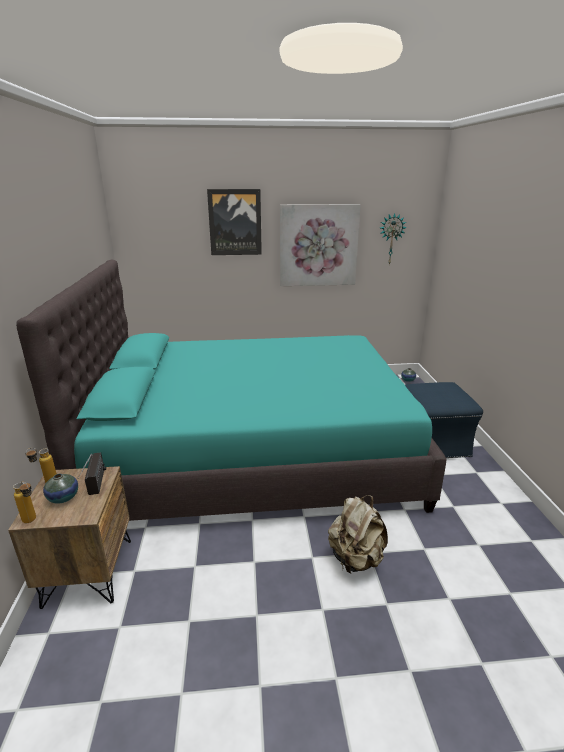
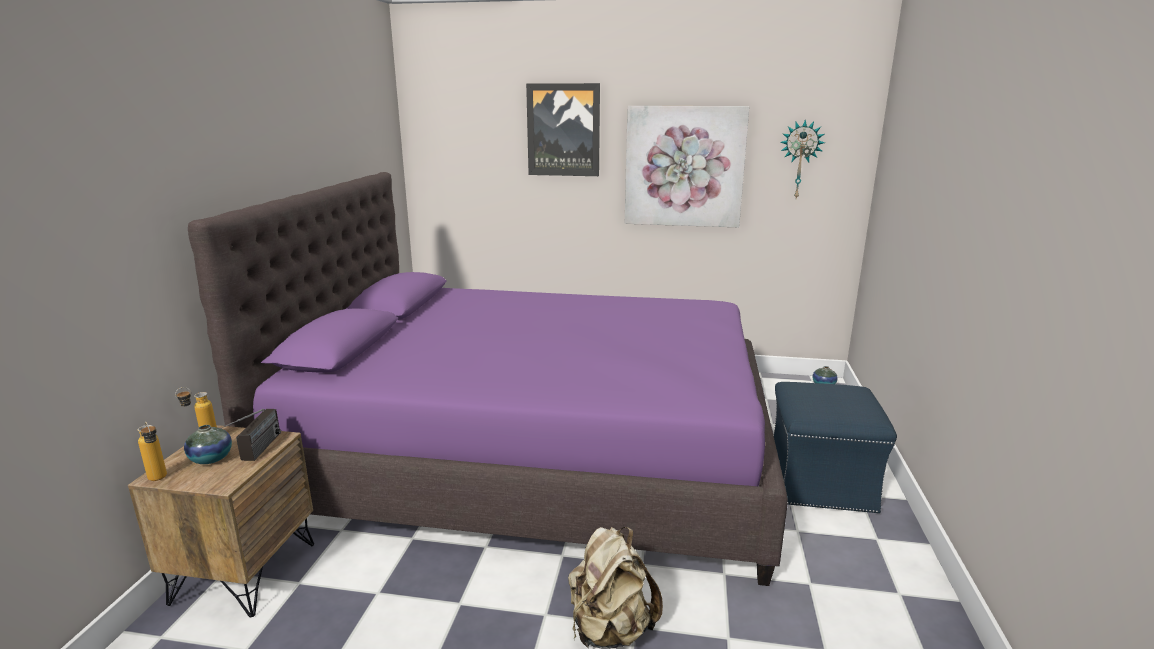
camera: 15 degrees right, 5 degrees down
(254, 452) = (534, 456): turquoise bed -> purple bed

